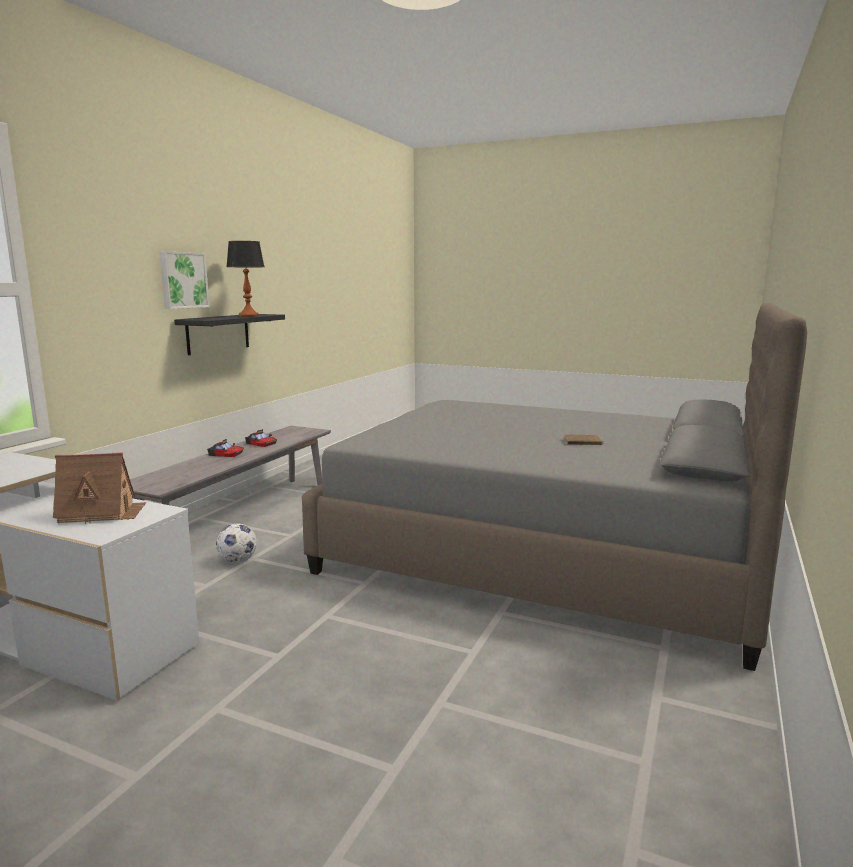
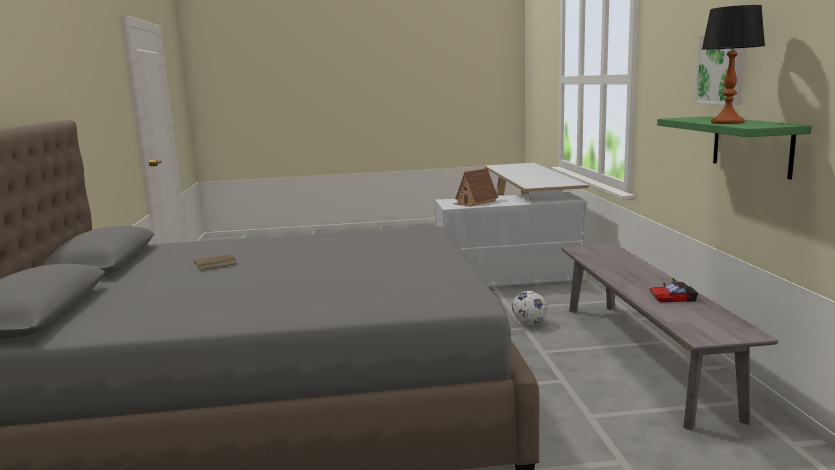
camera: 150 degrees right, 0 degrees up
(218, 333) = (751, 145): black shelf -> green shelf
(226, 454) = (650, 279): toy car -> none

